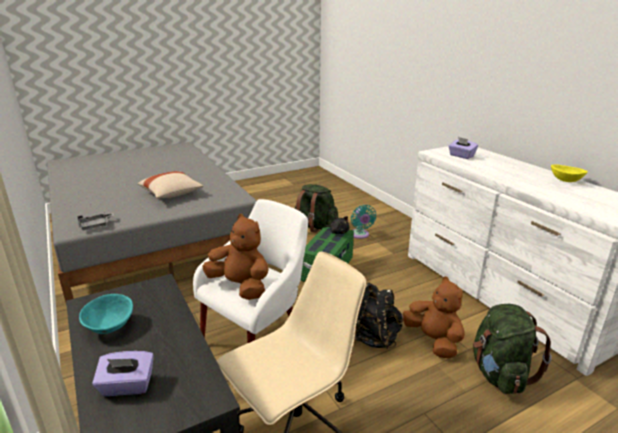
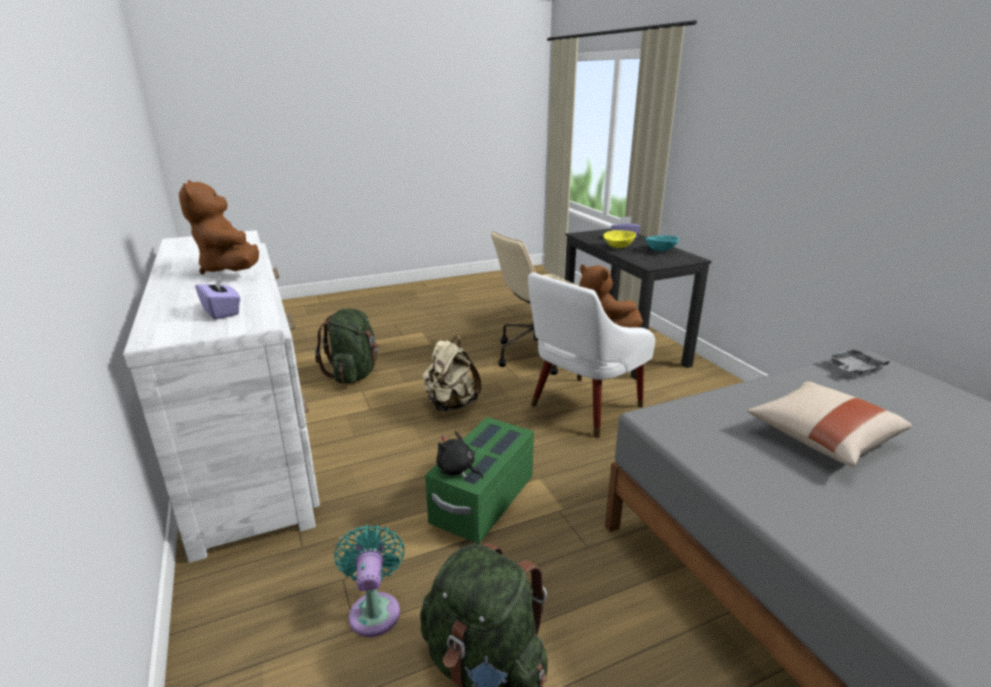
camera: 175 degrees left, 0 degrees up
(375, 337) = (451, 404): black backpack -> beige backpack
(433, 341) = (390, 398): brown plush toy -> brown plush toy (231, 270)
(565, 181) = (178, 267): yellow bowl -> yellow bowl (618, 247)

